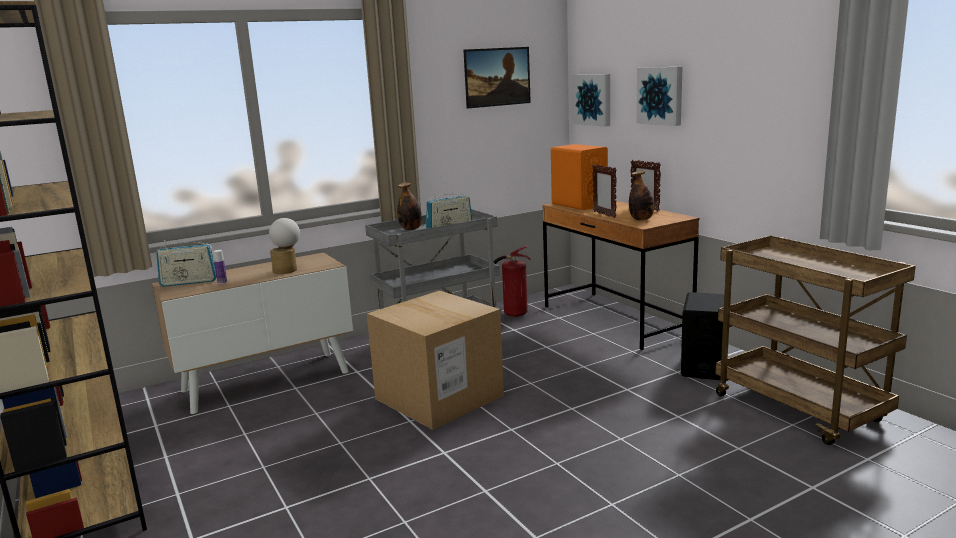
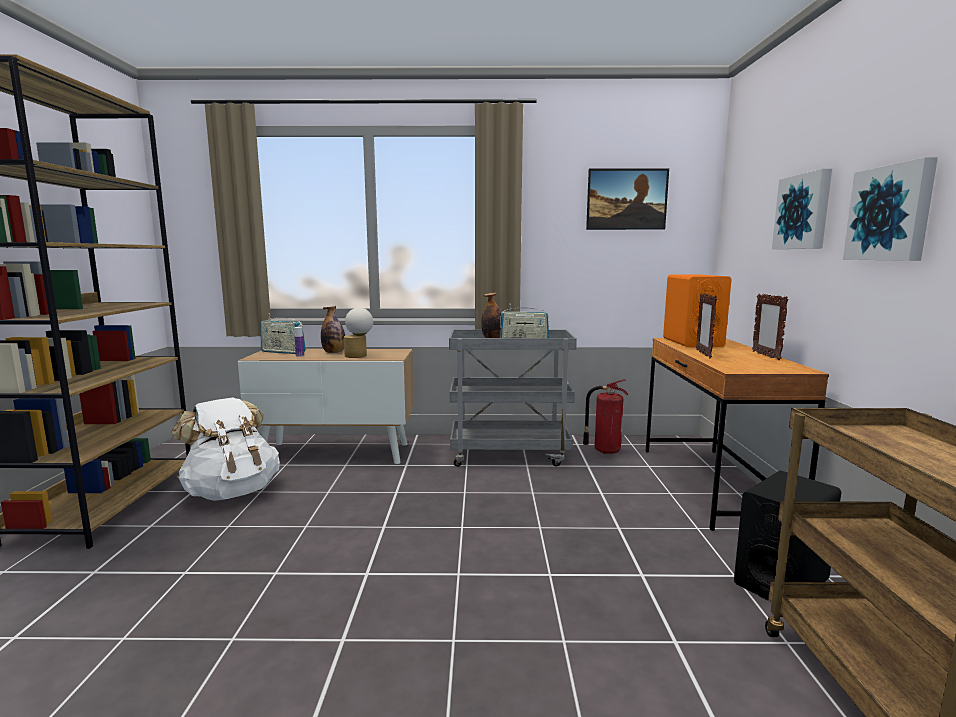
camera: 30 degrees right, 5 degrees down
(213, 443) = (232, 492): none -> white backpack
(439, 397) = (437, 512): cardboard box -> none
(594, 99) = (738, 226): picture -> picture (891, 213)
(641, 219) = (741, 364): bottle -> bottle (334, 352)

